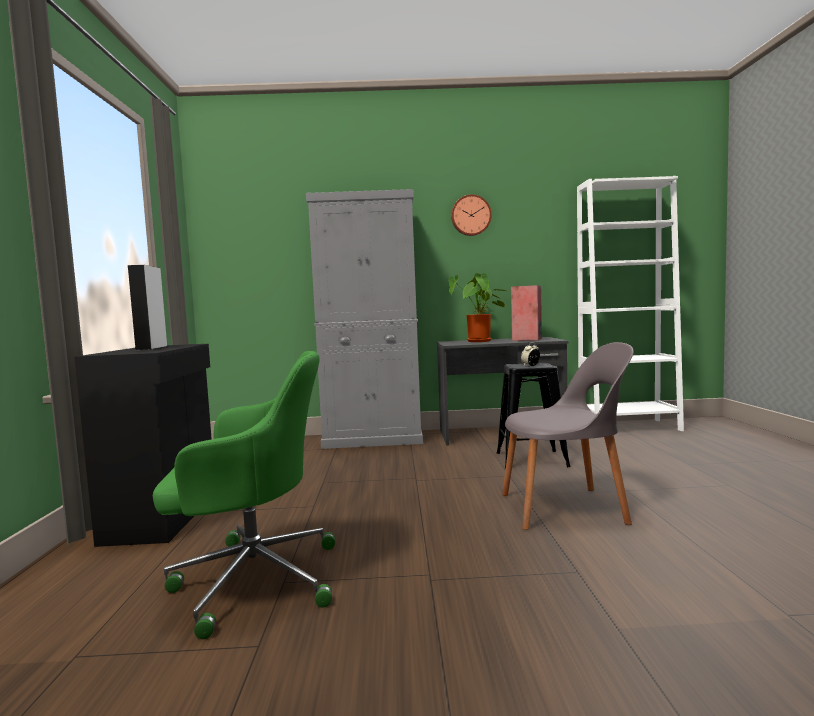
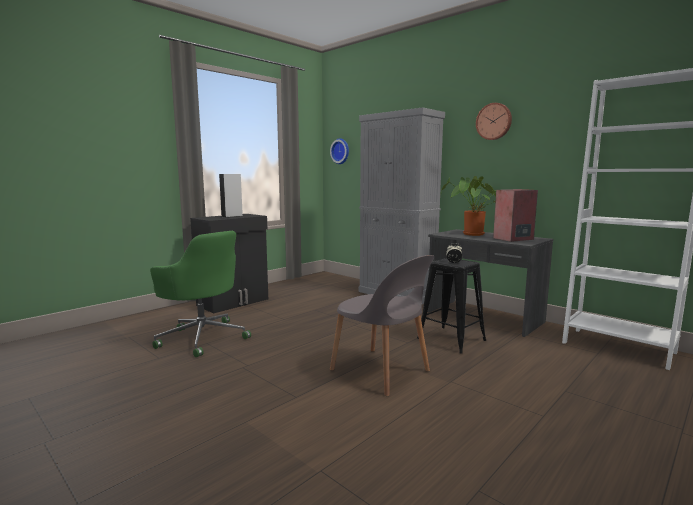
camera: 45 degrees right, 5 degrees up
(231, 249) = (341, 151): none -> wall clock

